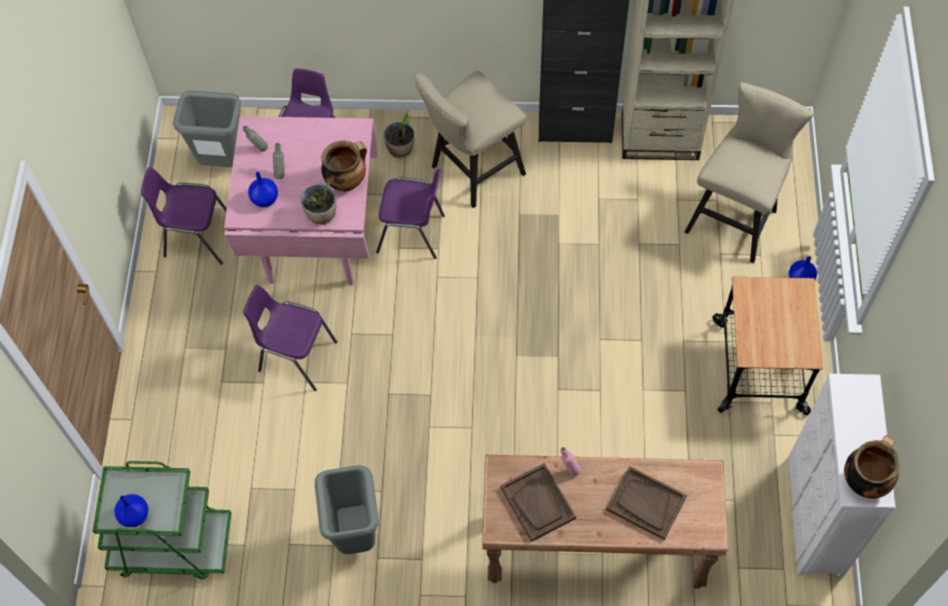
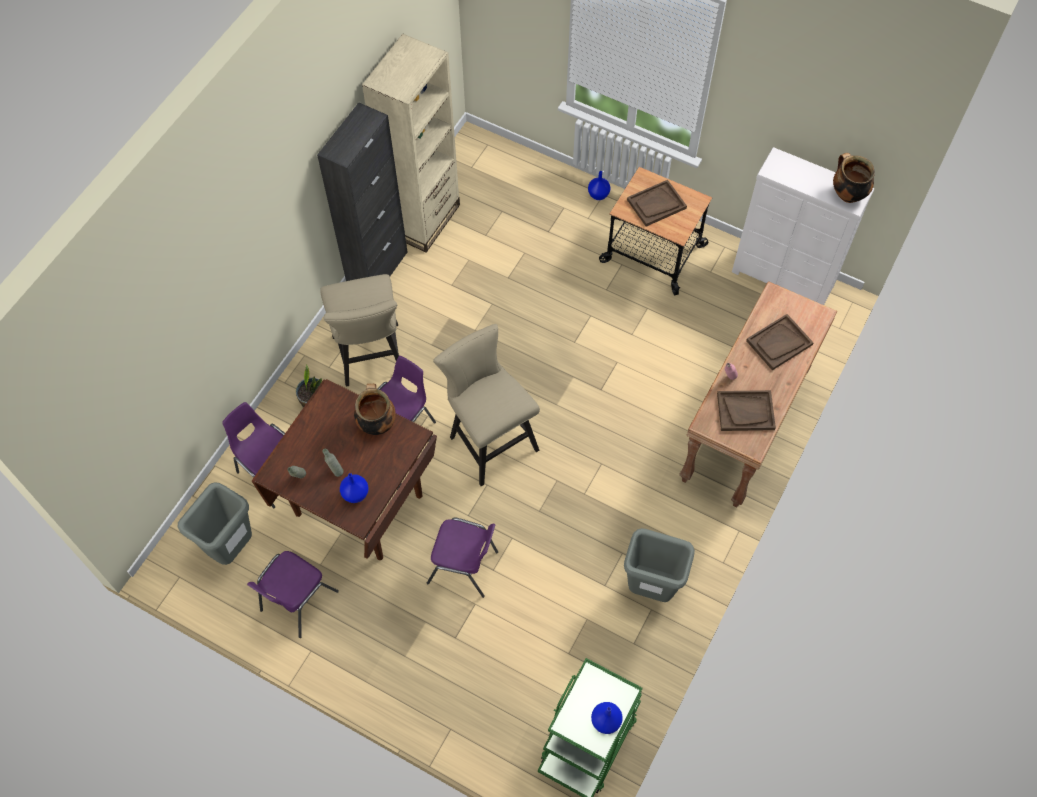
camera: 65 degrees left, 0 degrees up
(295, 356) = (464, 567): purple chair -> purple chair turned 120 degrees counterclockwise
(314, 238) = (358, 505): pink dining table -> brown dining table
(322, 215) = (399, 456): potted plant -> none
(735, 217) = (523, 207): beige stool -> beige stool (489, 440)
(774, 316) = (656, 204): none -> brown tray

